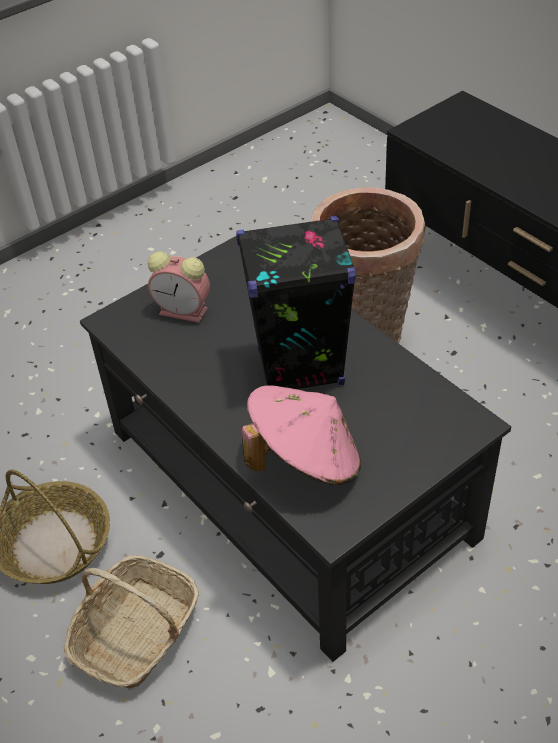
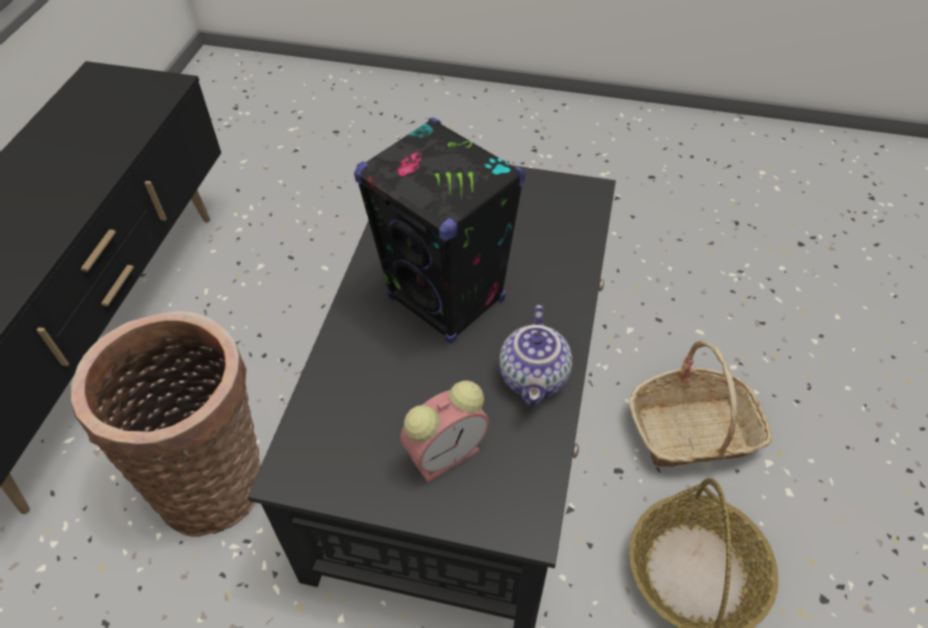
camera: 130 degrees left, 5 degrees up
(185, 311) = (447, 452): alarm clock -> alarm clock turned 75 degrees clockwise
(189, 376) = (535, 378): none -> teapot
(305, 459) = (545, 238): pink hat -> none

